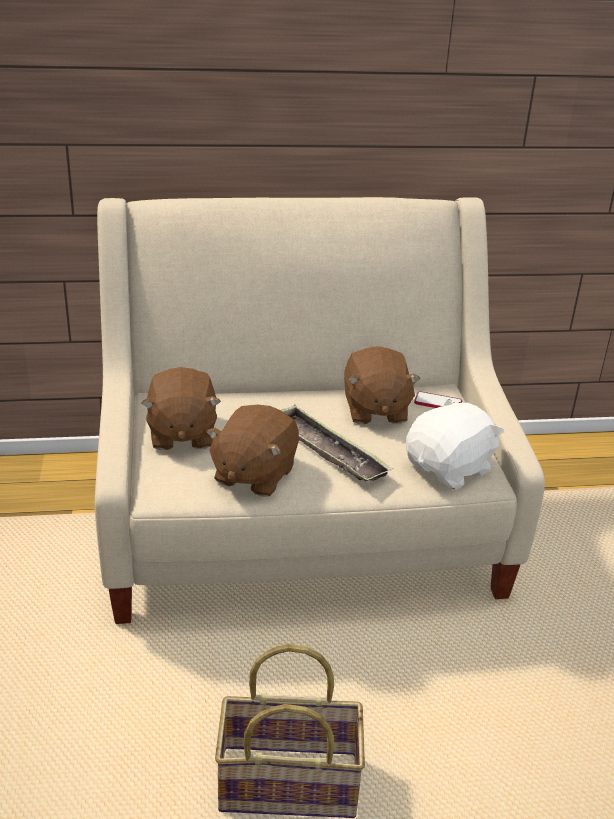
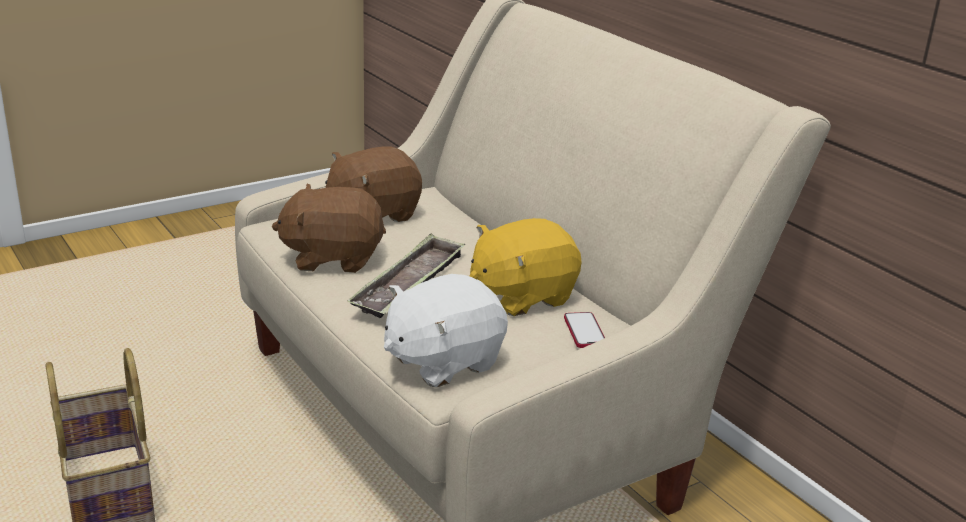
camera: 65 degrees right, 5 degrees down
(375, 410) = (521, 296): brown plush toy -> yellow plush toy
(449, 469) = (442, 361): white plush toy -> white plush toy turned 120 degrees clockwise

